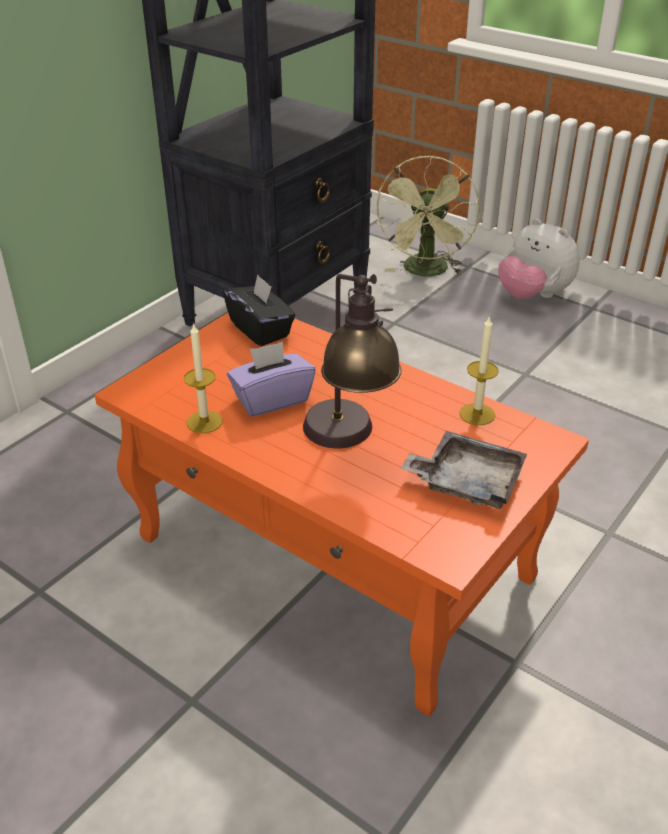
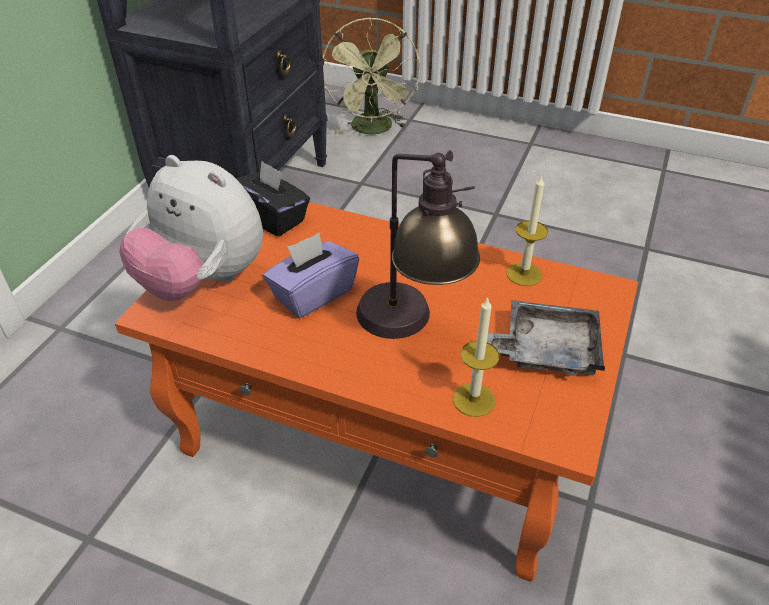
camera: 15 degrees left, 5 degrees up
(204, 422) = (250, 333): candle -> candle (474, 399)
(533, 296) = (476, 139): plush toy -> plush toy (203, 281)

